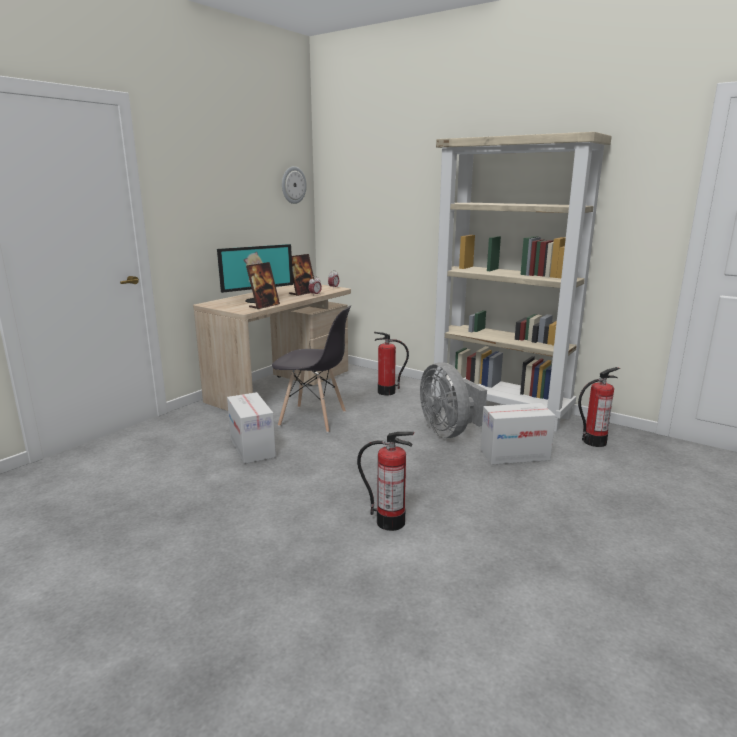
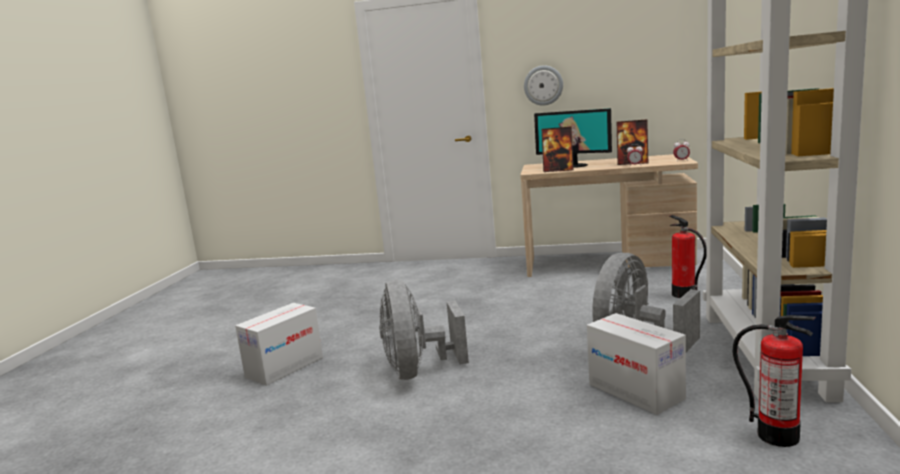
camera: 65 degrees right, 5 degrees down
(252, 448) = (478, 294): cardboard box -> cardboard box (284, 367)
(293, 185) = (676, 41): wall clock -> wall clock (543, 85)
(313, 419) = (563, 292): grey chair -> none
(390, 522) = (418, 371): fire extinguisher -> grey fan

